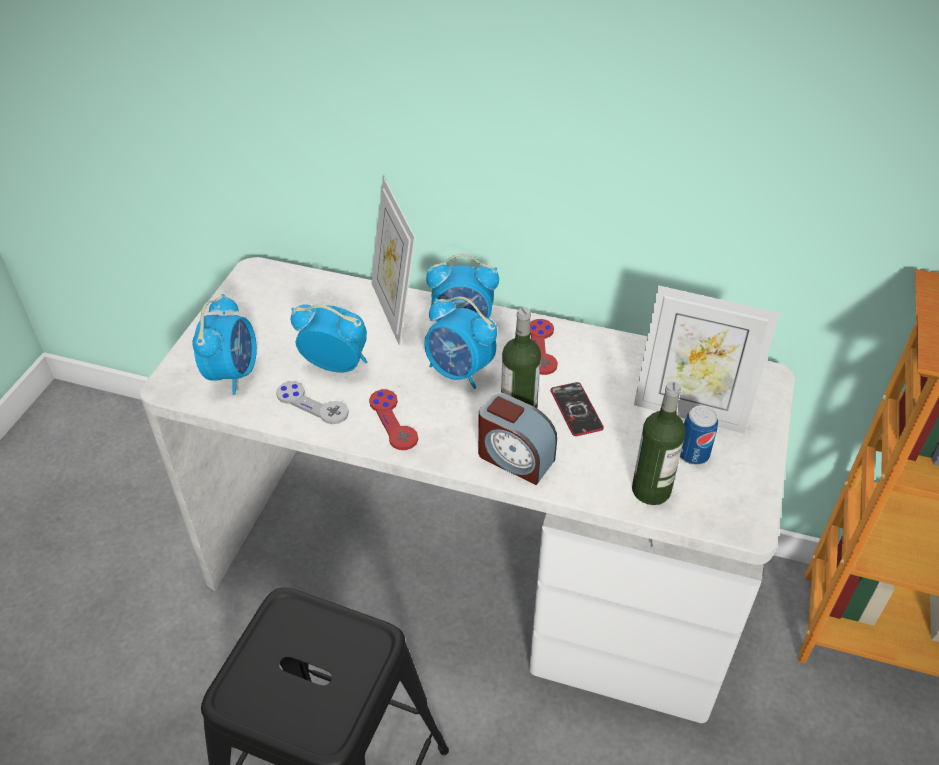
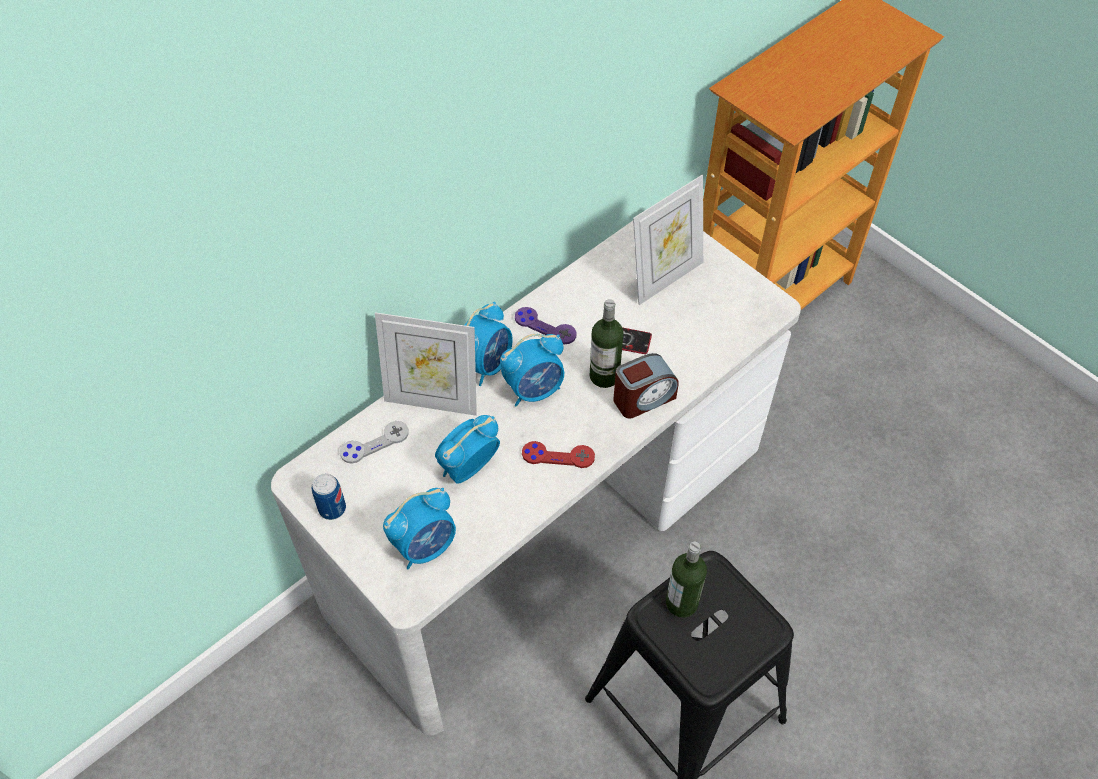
camera: 60 degrees left, 10 degrees up
(233, 373) = (425, 546): alarm clock -> alarm clock turned 105 degrees clockwise
(312, 404) = (503, 502): grey game controller -> grey game controller (374, 443)
(542, 348) = (545, 326): red game controller -> purple game controller
(651, 490) = (719, 338): bottle -> bottle (681, 603)
(693, 454) = (703, 299): can -> can (332, 508)

